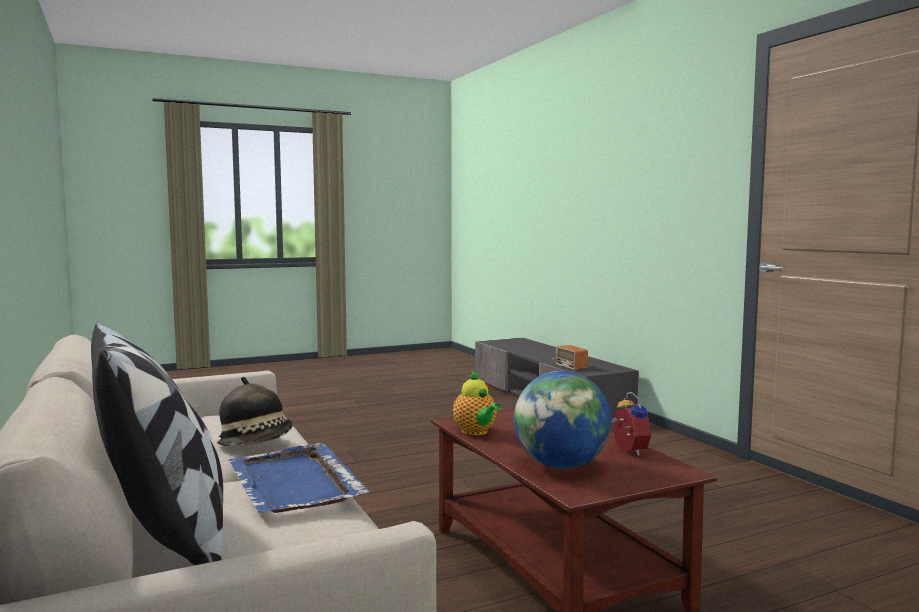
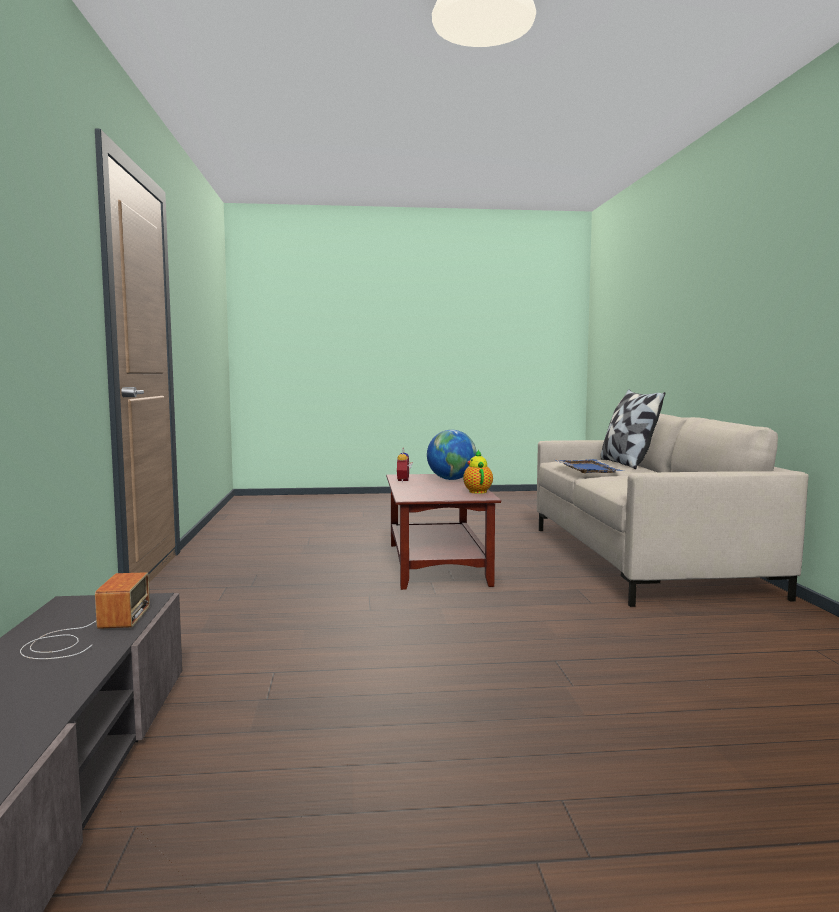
camera: 160 degrees left, 0 degrees up
(257, 443) = (617, 478): hat -> none

